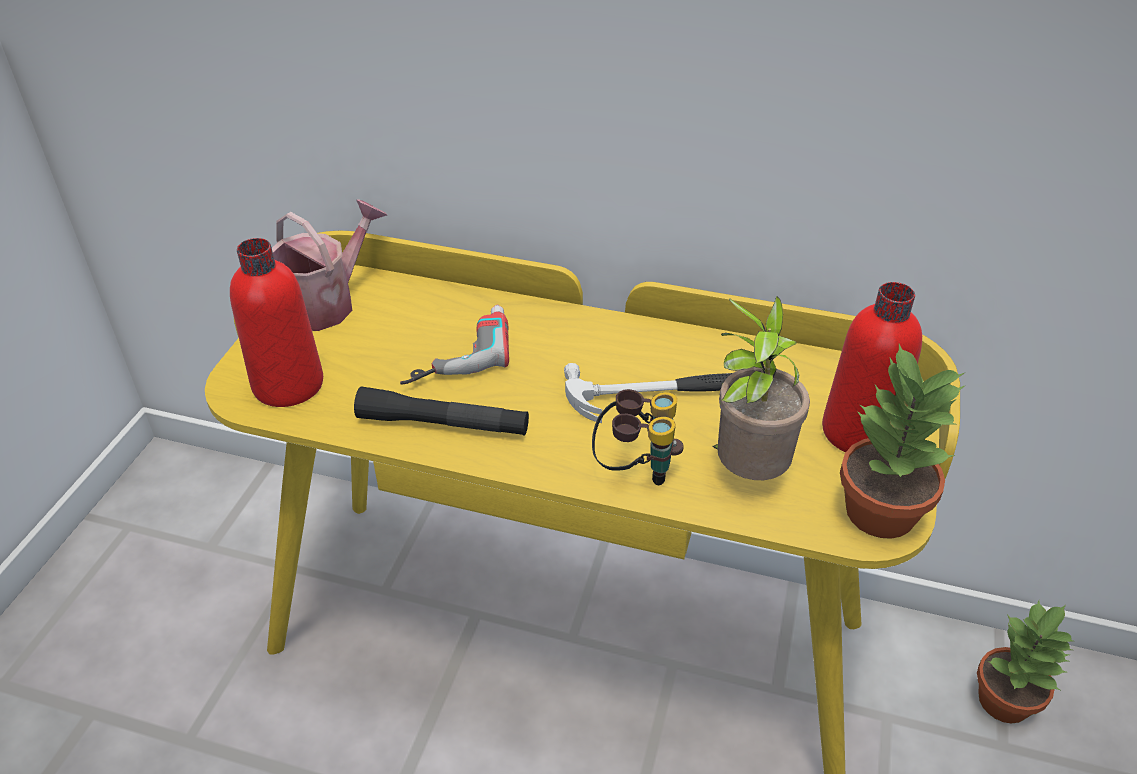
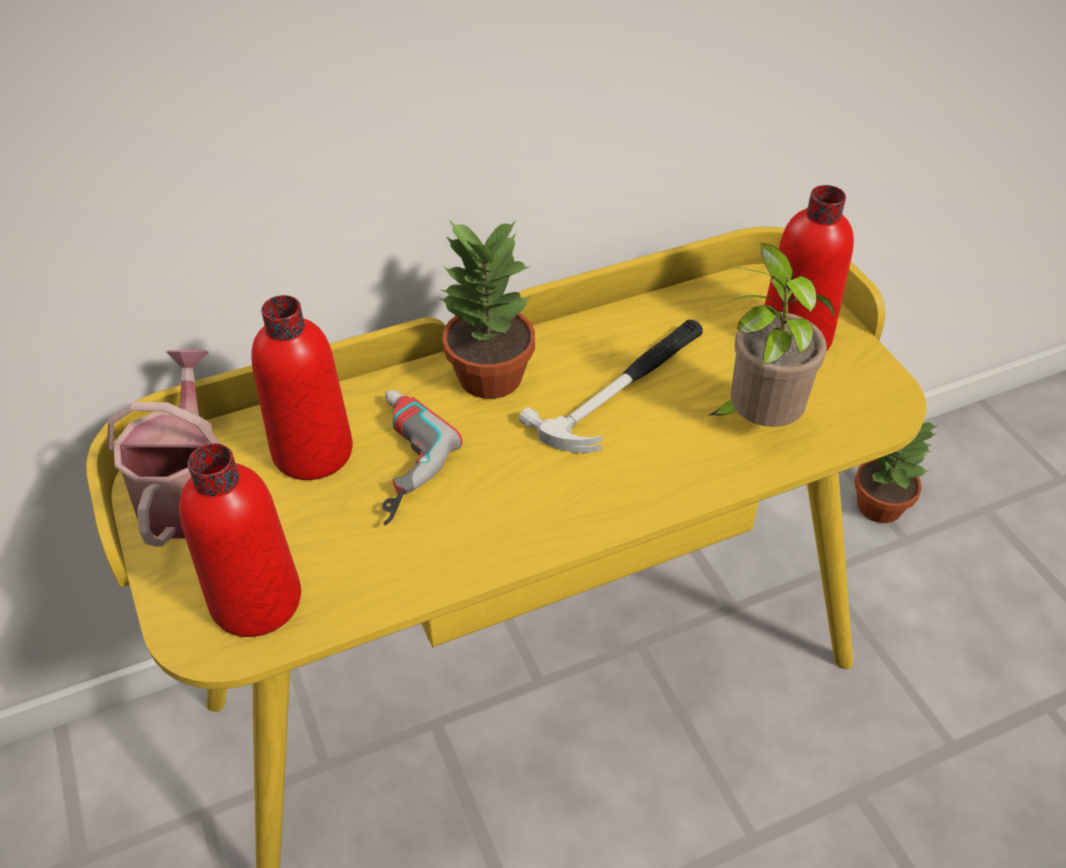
camera: 40 degrees left, 5 degrees up
(417, 320) = (312, 451): none -> red bottle
(443, 424) = (464, 539): black flashlight -> none
(636, 468) = (673, 472): binoculars -> none
(878, 511) = (874, 394): potted plant -> potted plant (488, 376)

